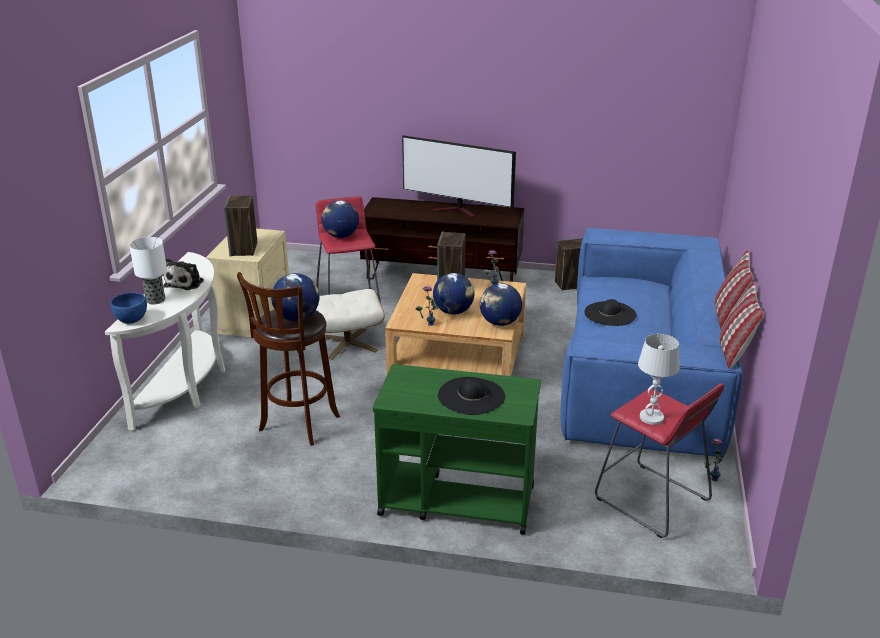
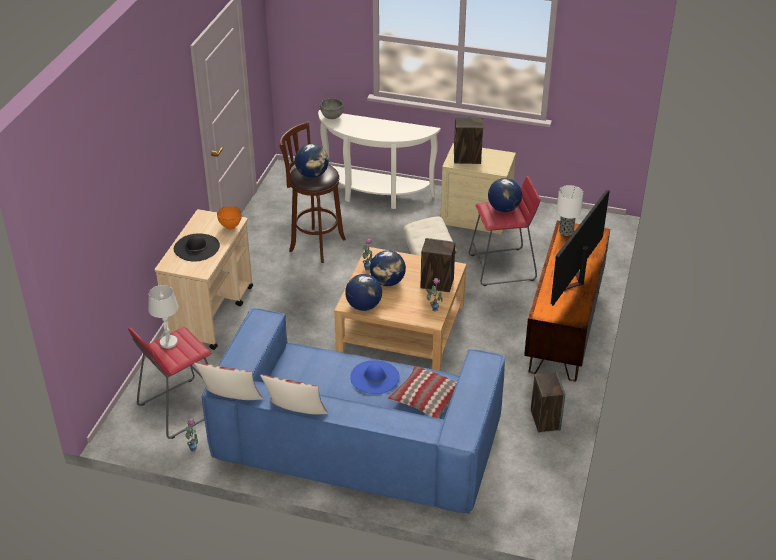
camera: 95 degrees right, 10 degrees up
(131, 320) = (331, 117): blue bowl -> grey bowl
(155, 300) = (359, 122): table lamp -> table lamp (565, 231)
(185, 283) = (385, 131): plush toy -> none
(417, 374) = (230, 227): none -> orange bowl
(456, 500) = (211, 312): green cart -> beige cart
(610, 314) = (374, 377): black hat -> blue hat
(627, 289) = (426, 399): none -> pillow

